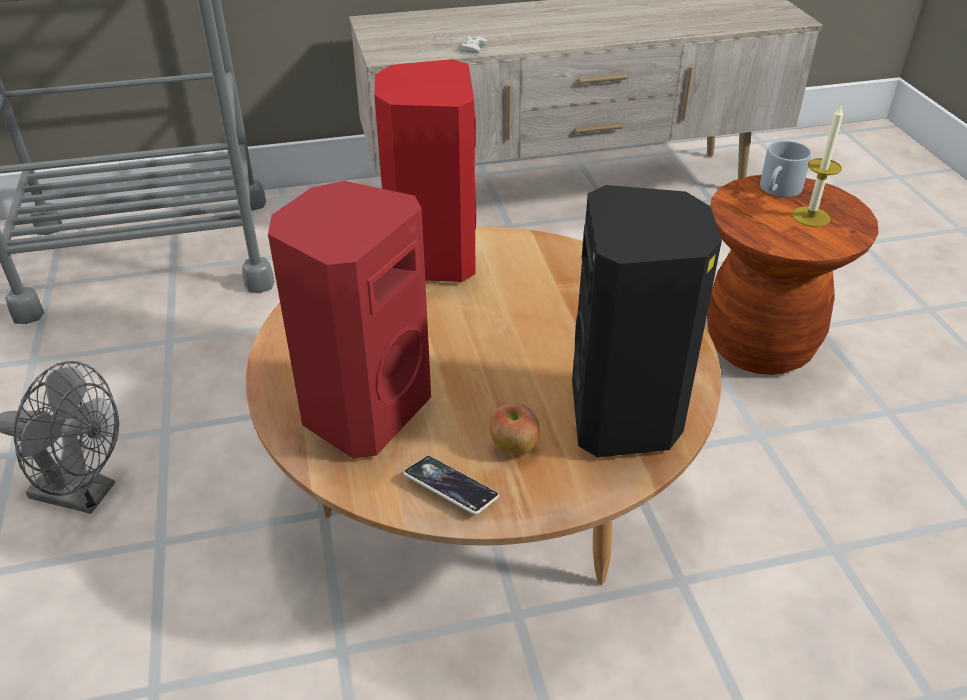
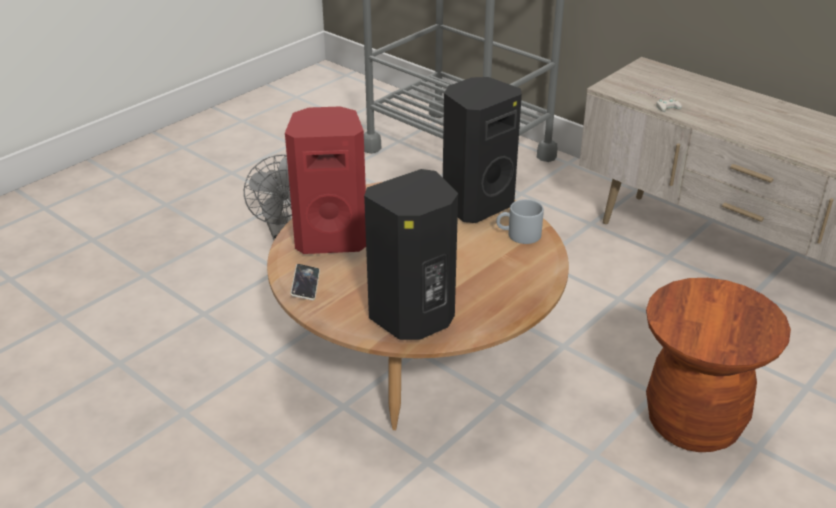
camera: 55 degrees right, 5 degrees down
(431, 257) = (475, 204): red speaker -> black speaker
(513, 447) = (352, 291): apple -> none
(778, 190) = (740, 303): grey mug -> grey mug (518, 235)
(811, 217) = (724, 327): candle -> none

